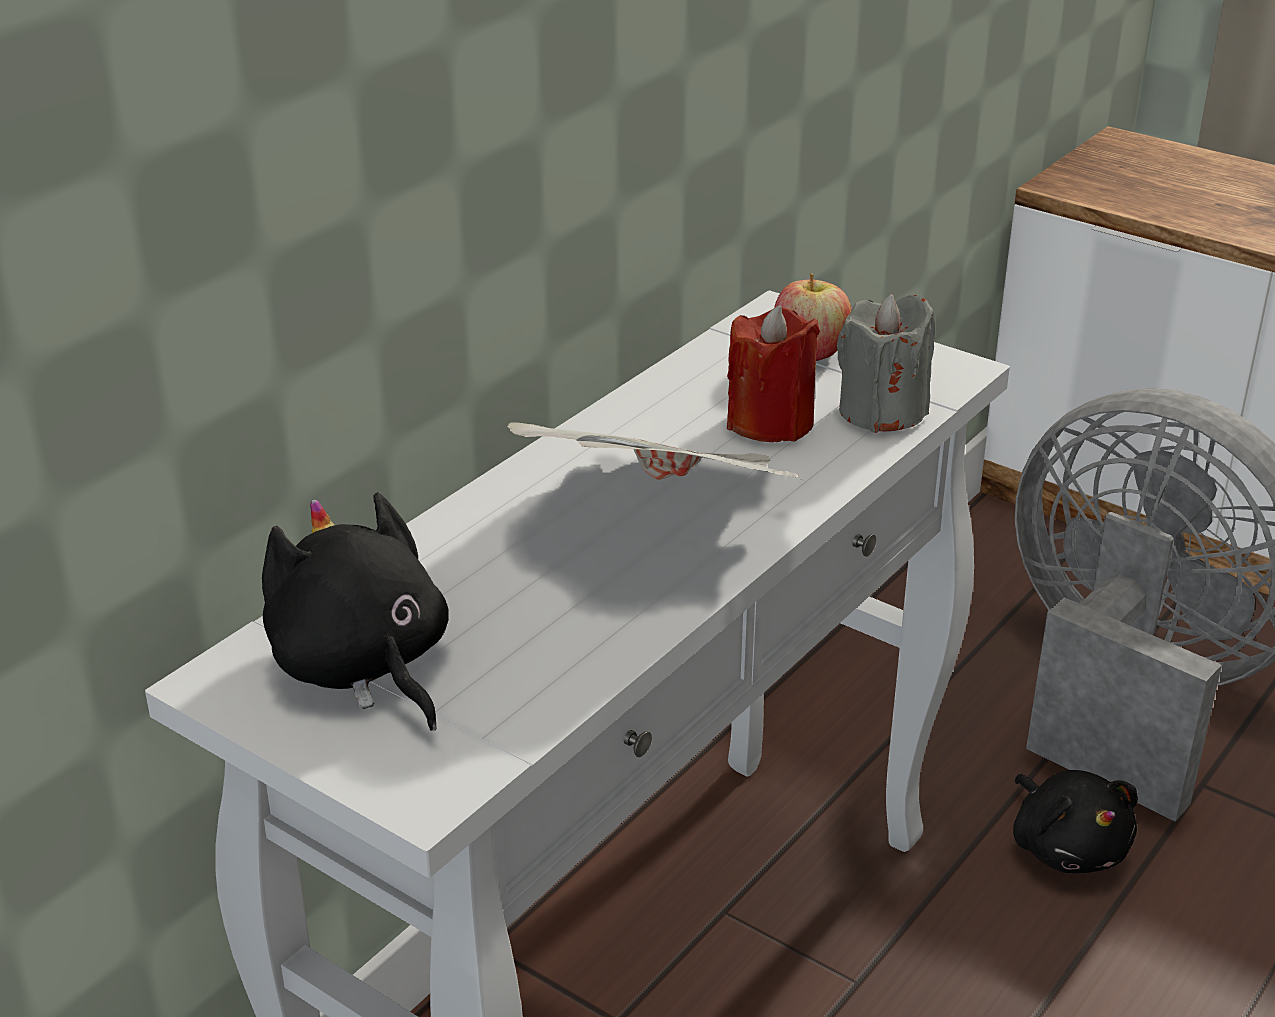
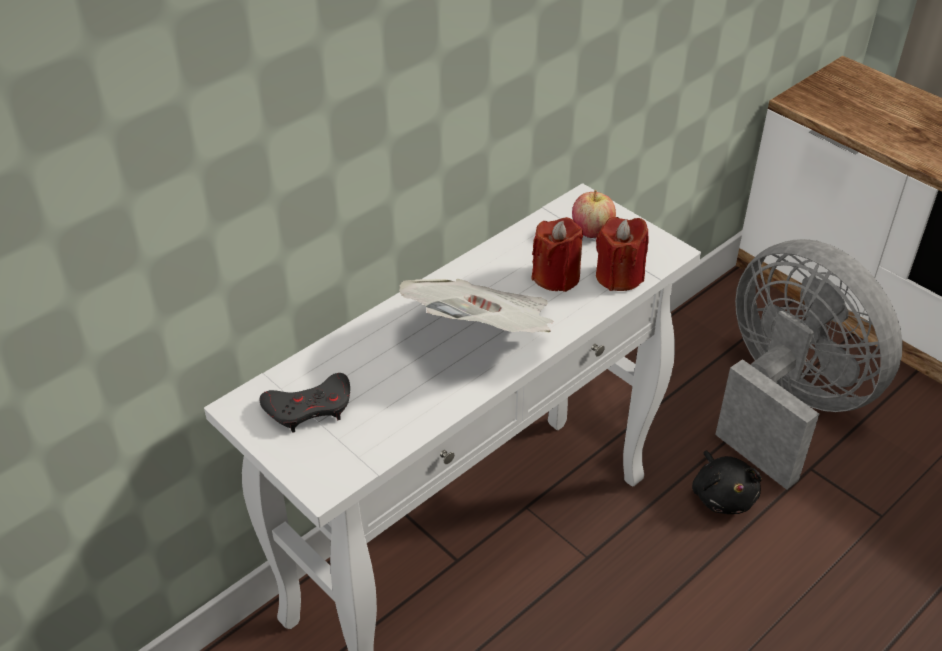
camera: 10 degrees right, 10 degrees up
(363, 667) = (309, 408): black plush toy -> grey game controller
(882, 411) = (619, 276): grey candle -> red candle

